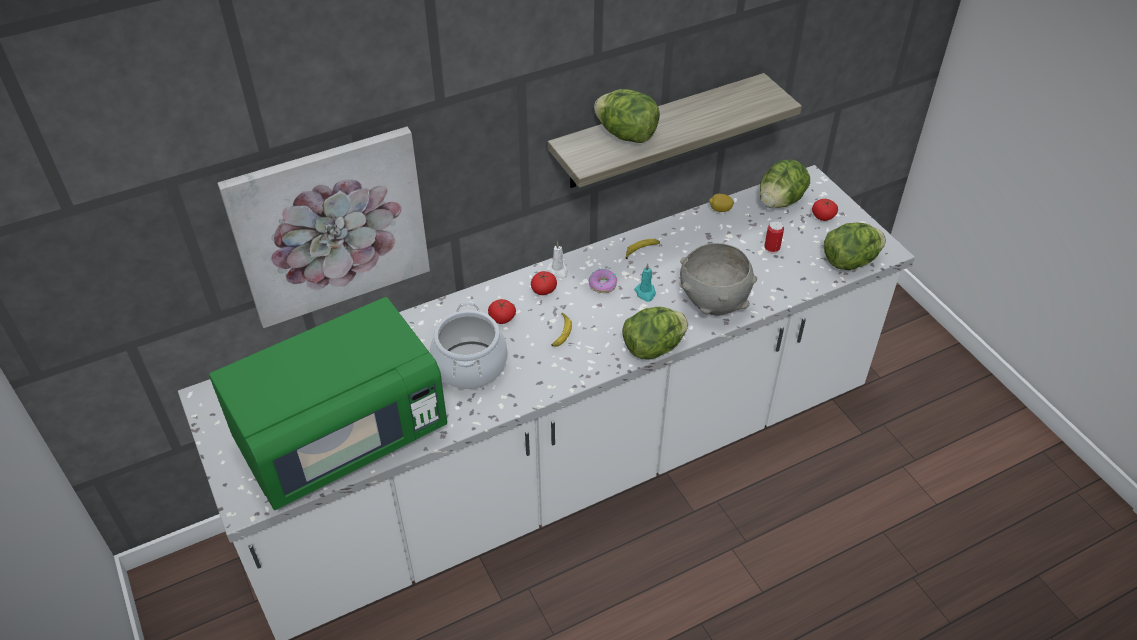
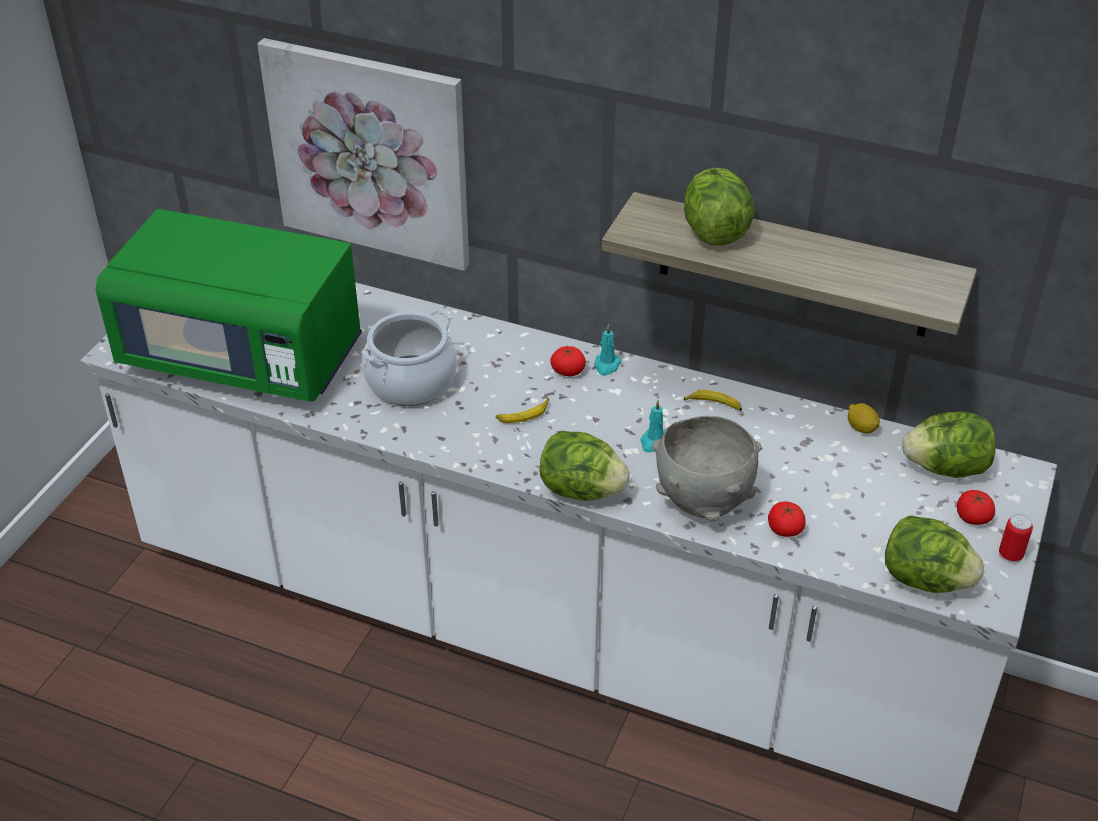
camera: 50 degrees right, 5 degrees down
(502, 318) = (496, 366): tomato -> tomato (785, 529)
(558, 271) = (606, 365): white candle -> turquoise candle
(603, 284) = (627, 405): donut -> none
(772, 248) = (855, 502): can -> can (1010, 555)

